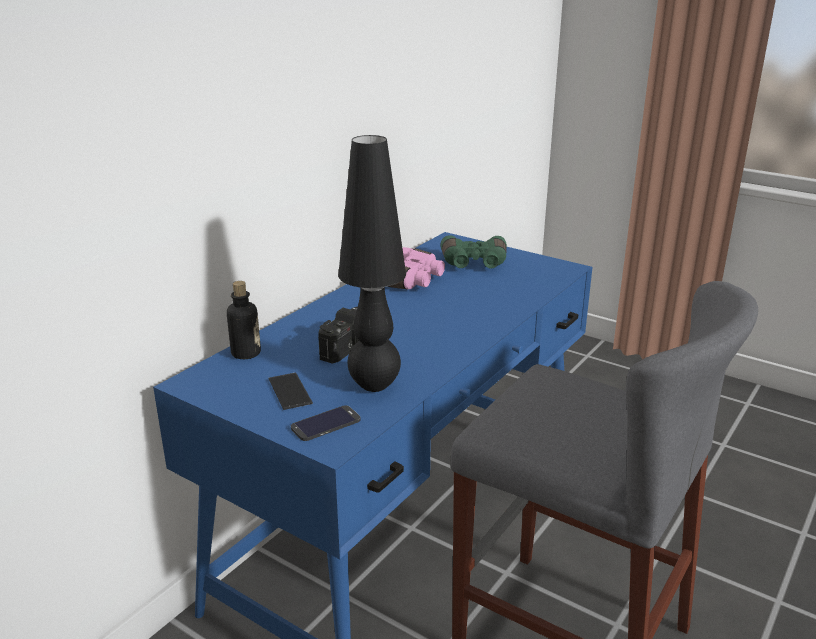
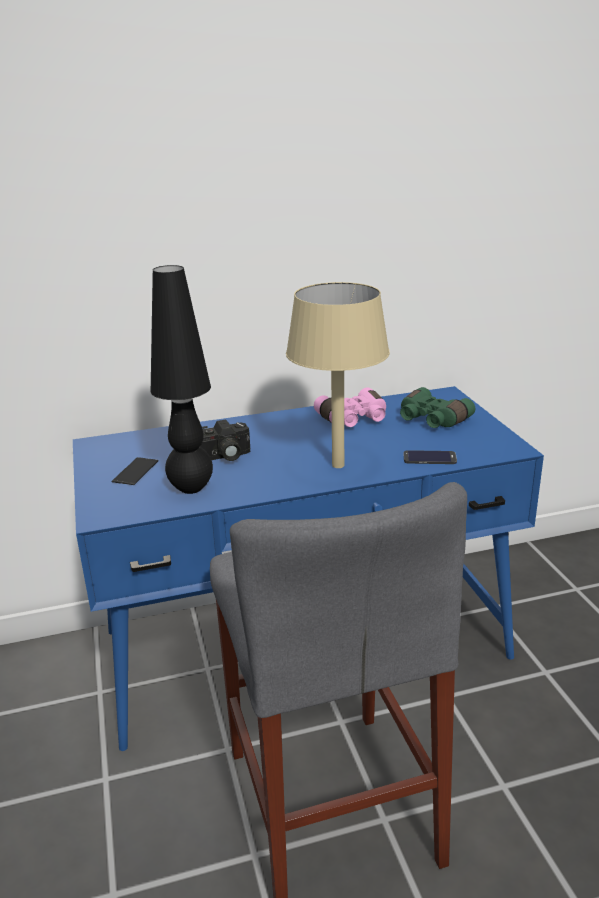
camera: 40 degrees right, 0 degrees up
(246, 353) = (153, 436): bottle -> none
(326, 424) = (119, 502): phone -> phone (429, 458)
(465, 322) = (337, 465): none -> beige table lamp

